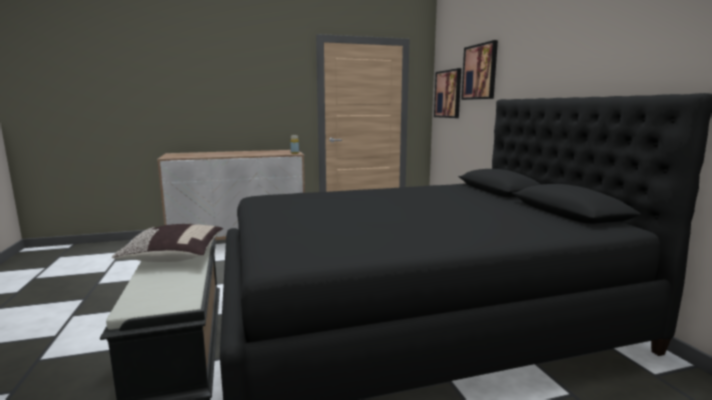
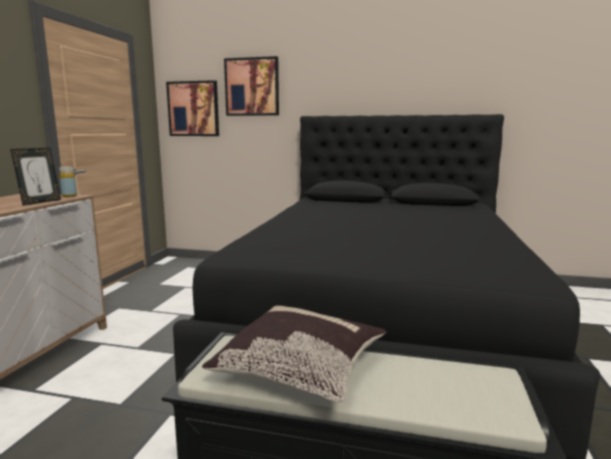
camera: 60 degrees left, 0 degrees up
(270, 154) = (40, 202): none -> picture frame

